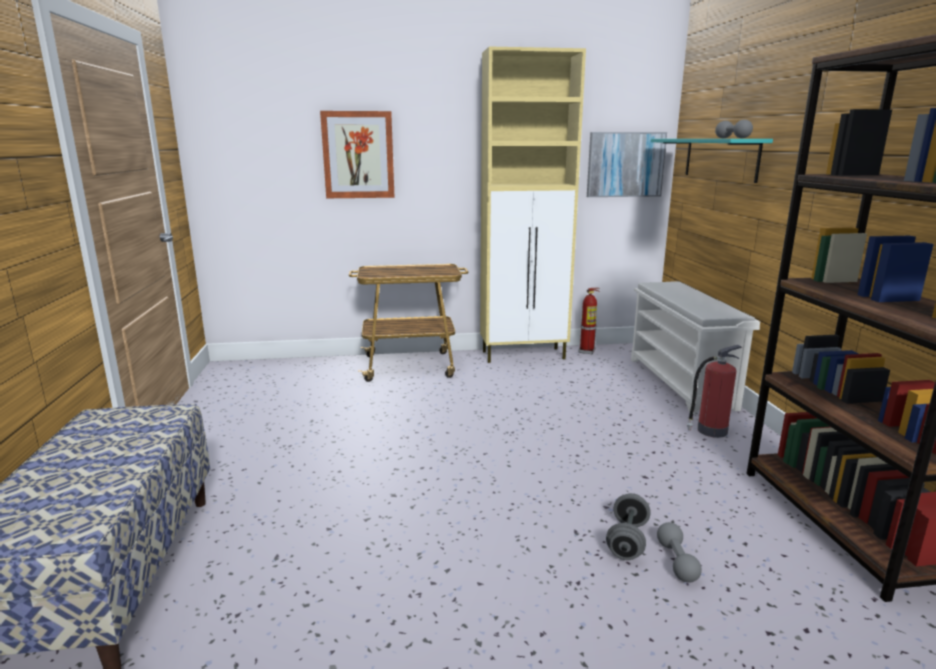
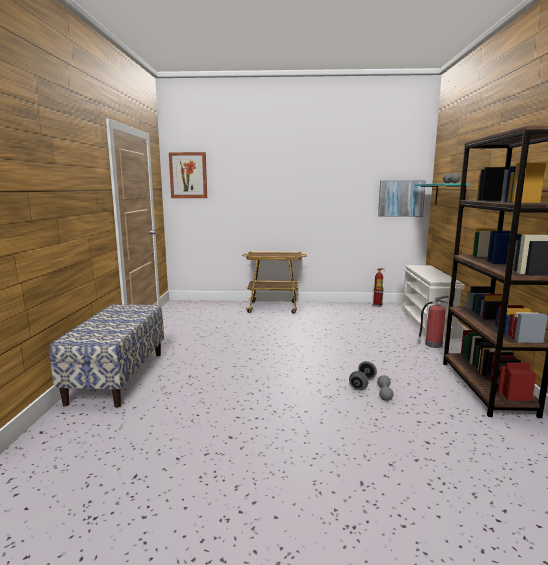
camera: 10 degrees right, 5 degrees down
(358, 155) = (251, 192): picture -> picture (188, 175)
(524, 355) = (339, 305): beige cabinet -> none

